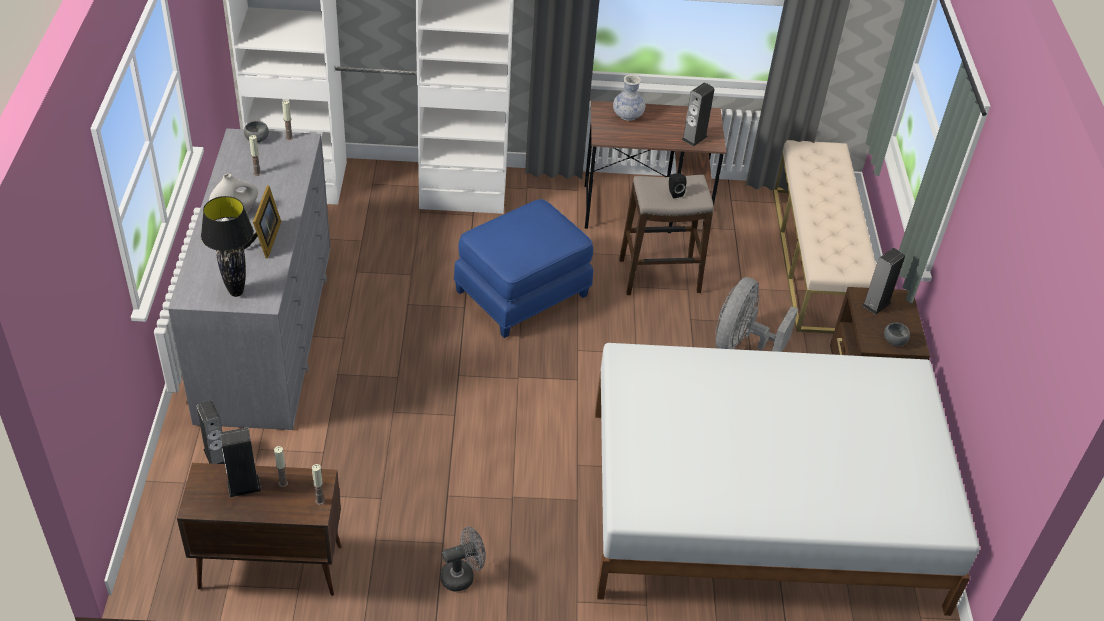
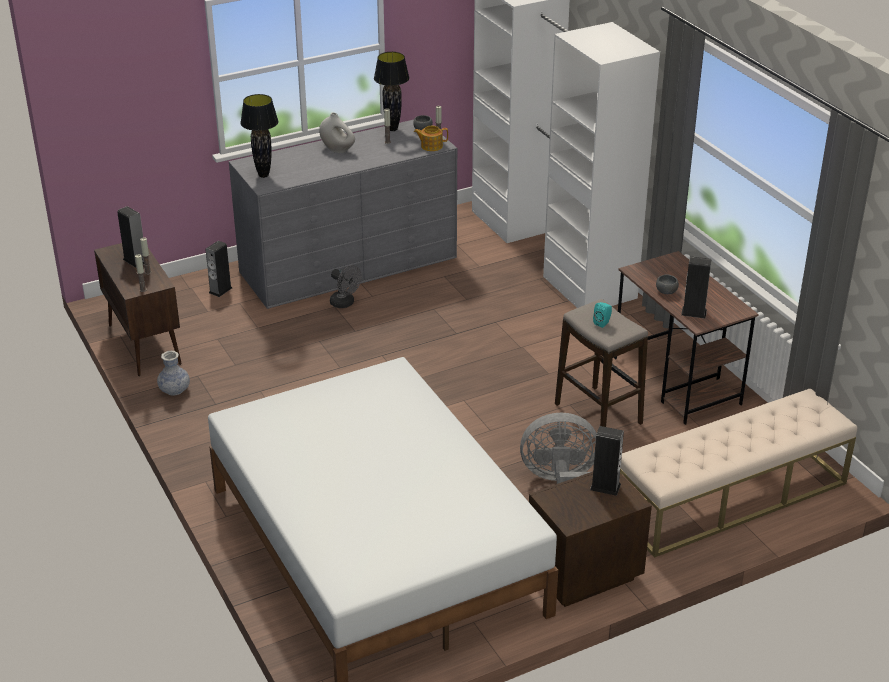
camera: 65 degrees right, 10 degrees down
(231, 158) = (392, 129): none -> black table lamp
(265, 240) = (323, 167): picture frame -> none
(299, 148) = (431, 146): none -> teapot
(462, 575) = (192, 422): grey fan -> grey fan (345, 303)
(523, 294) = (499, 354): blue ottoman -> none
(627, 115) = (681, 272): vase -> vase (174, 390)
(674, 193) = (603, 323): black speaker -> turquoise speaker
(894, 342) = (563, 509): grey bowl -> grey bowl (666, 292)

